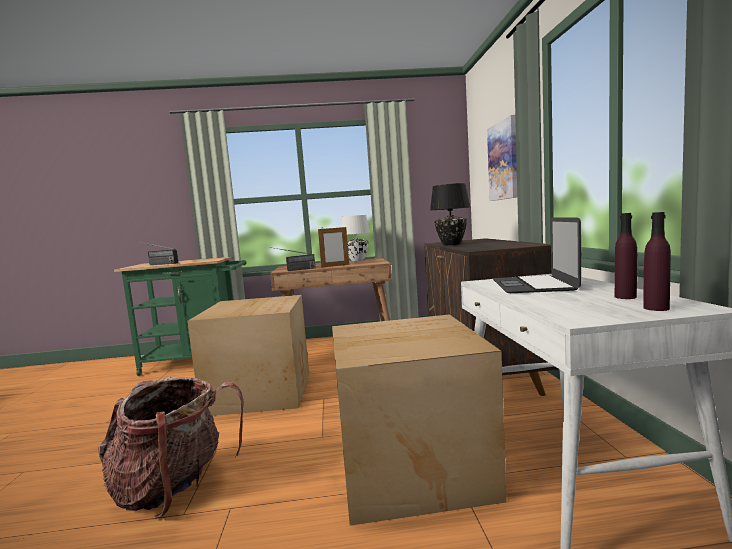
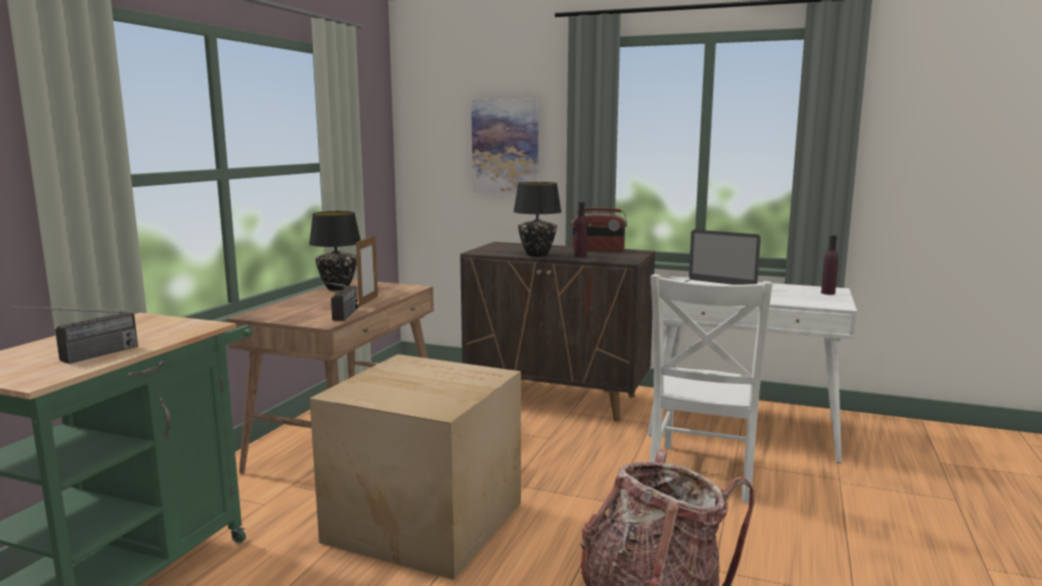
camera: 65 degrees left, 5 degrees up
(357, 260) = (338, 288): white table lamp -> black table lamp
(409, 465) = (701, 474): cardboard box -> white chair
(509, 243) = (598, 250): none -> radio
(625, 297) = (790, 289): purple bottle -> purple bottle (580, 256)

